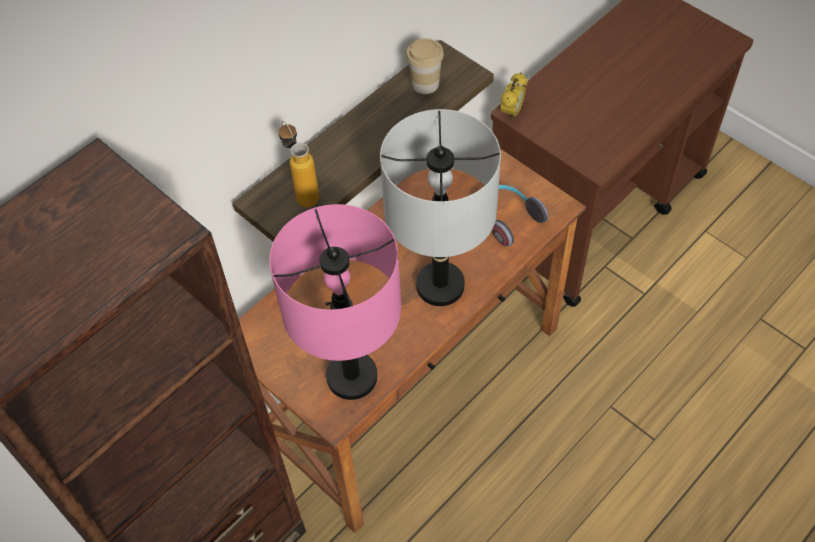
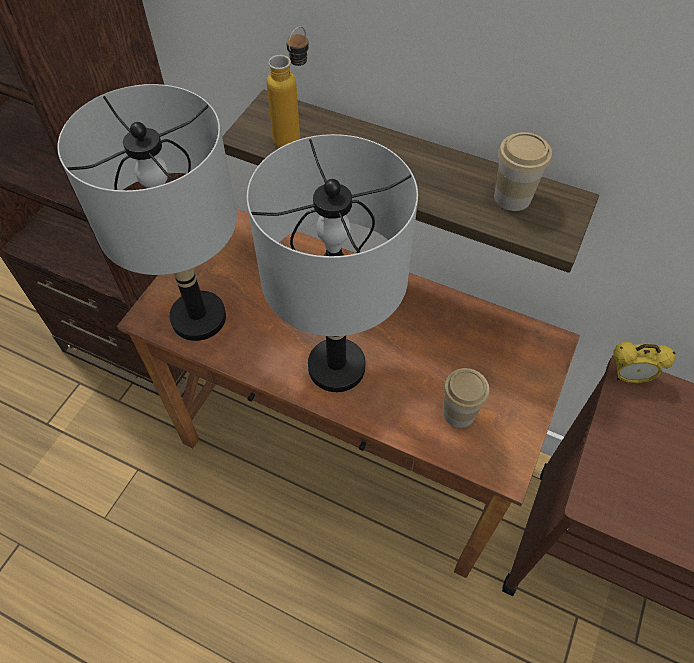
camera: 70 degrees right, 0 degrees up
(351, 377) = (198, 317): pink table lamp -> grey table lamp
(507, 219) = (459, 413): headphones -> cup

